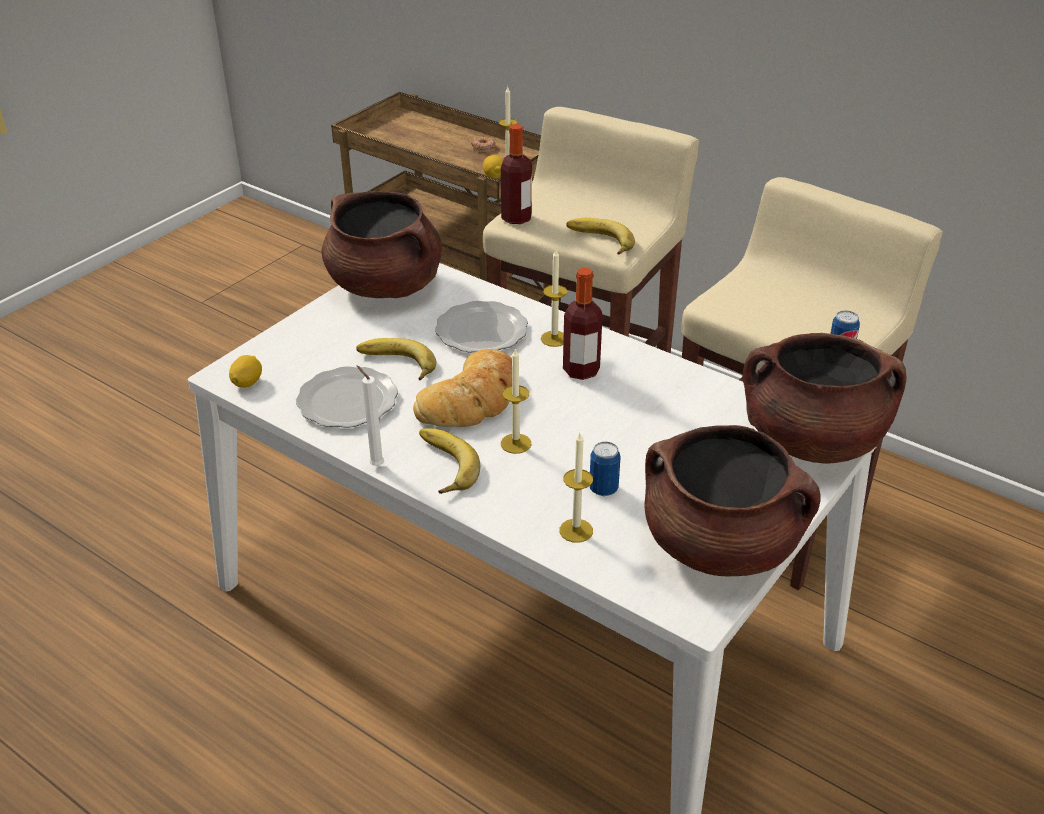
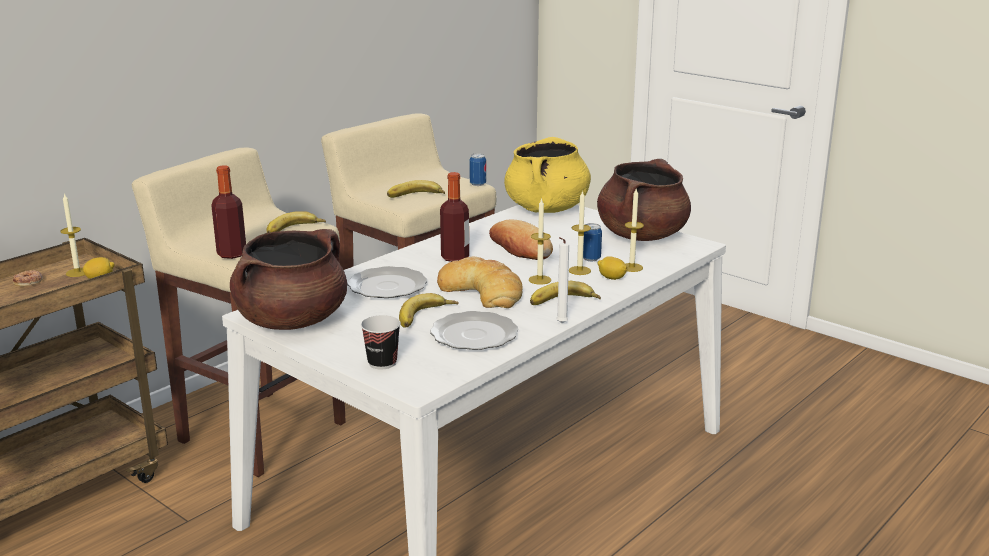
camera: 85 degrees left, 15 degrees down
(247, 383) = (434, 377): lemon -> lemon (611, 278)
(283, 348) = (382, 363): none -> cup
(554, 338) = (409, 263): candle -> candle (579, 270)
(632, 422) = (520, 247): none -> bread
(757, 308) = (416, 196): none -> banana
(812, 441) = (547, 209): brown cooking pot -> yellow cooking pot

